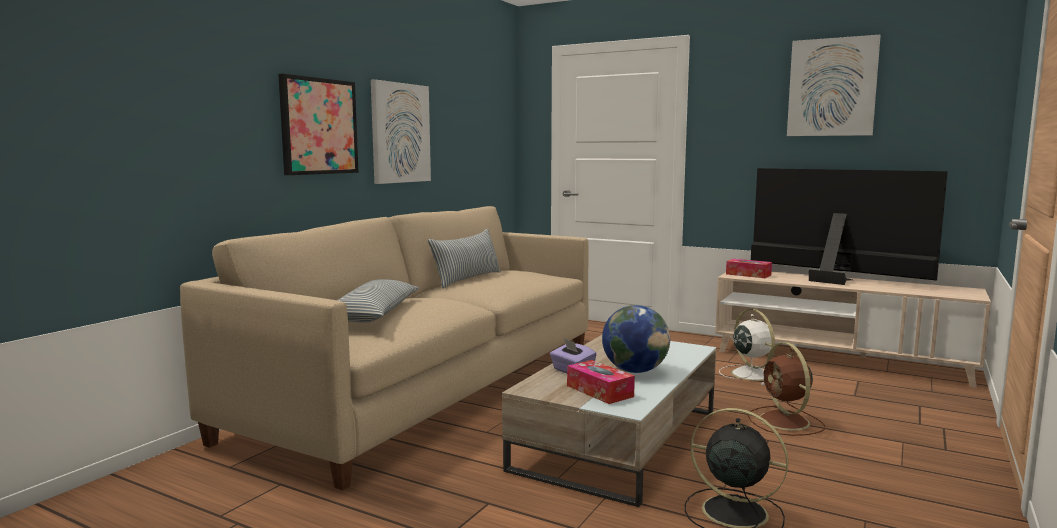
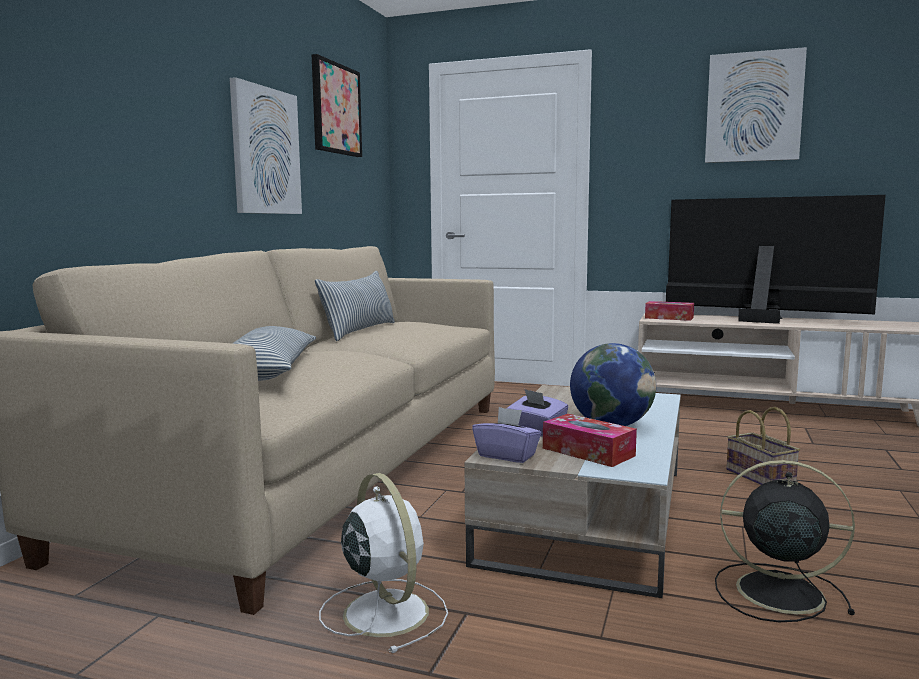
camera: 10 degrees left, 0 degrees up
(318, 126) = (167, 130): picture -> picture (335, 109)
(536, 389) = (507, 455): none -> purple tissue box
(750, 374) = (689, 427): white fan -> white fan (384, 611)
(785, 422) = (762, 477): brown fan -> basket

